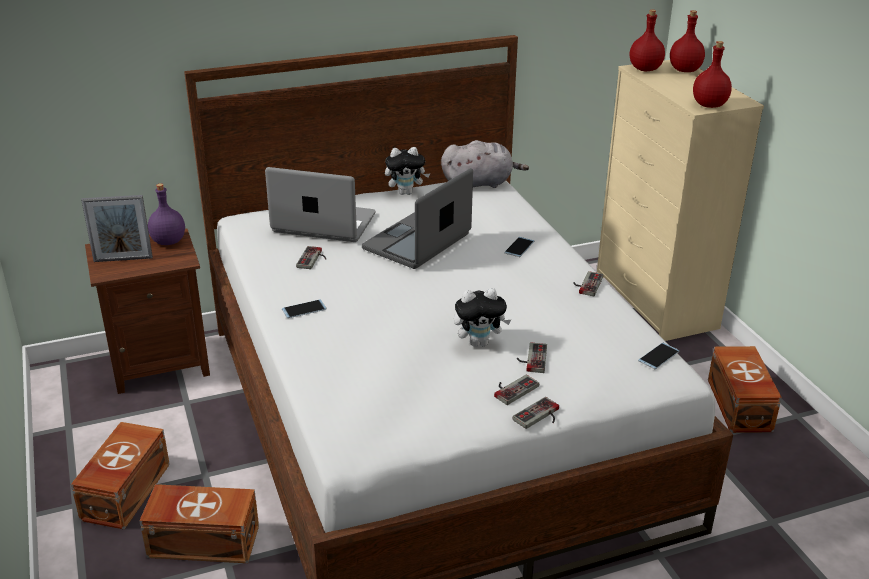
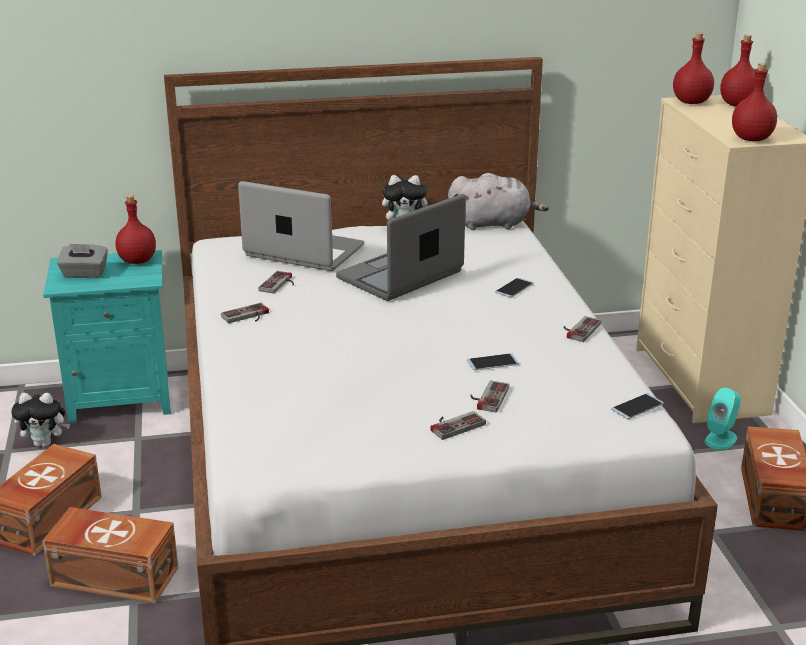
camera: 10 degrees right, 5 degrees down
(123, 259) = (84, 274): picture frame -> grey tissue box
(159, 364) = (121, 398): brown nightstand -> turquoise nightstand
(168, 241) = (137, 261): purple bottle -> red bottle
(304, 309) = (252, 330): phone -> phone (492, 362)
(479, 342) = (434, 377): plush toy -> plush toy (45, 443)
(540, 417) = (475, 455): game controller -> game controller (247, 316)
(685, 355) = (721, 439): none -> turquoise speaker

